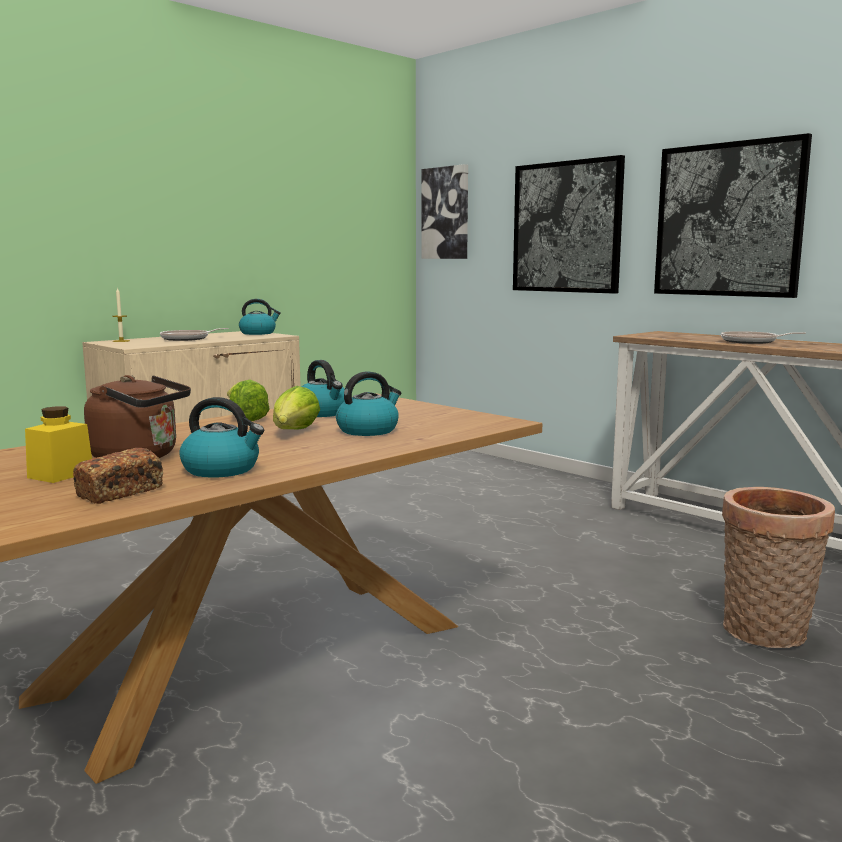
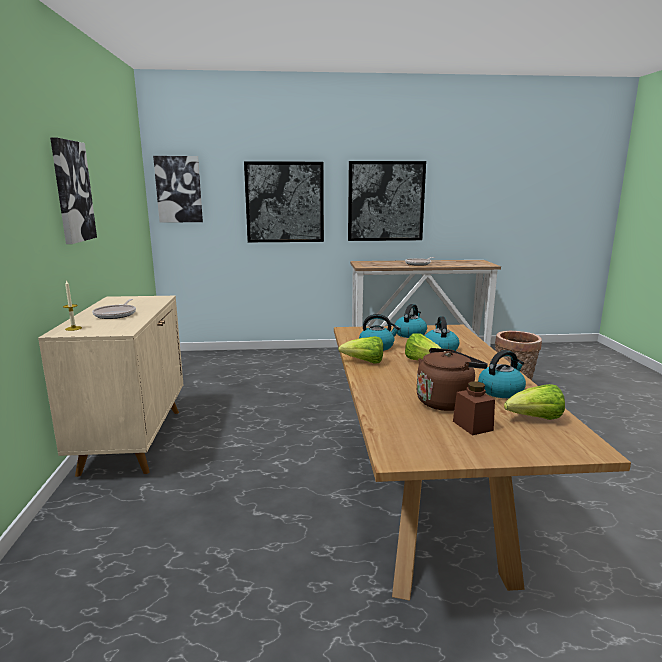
camera: 50 degrees left, 5 degrees up
(60, 474) = (472, 426): yellow jar -> brown jar
(120, 493) = (535, 419): bread -> lettuce
(200, 202) = (72, 191): none -> picture
(258, 333) = (134, 298): kettle -> kettle (410, 334)

